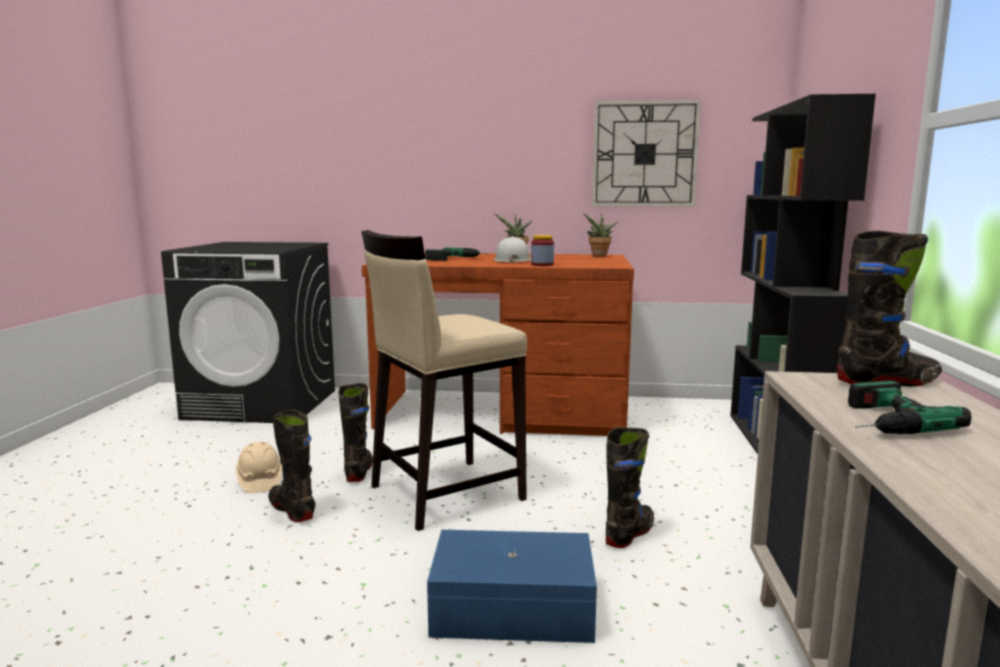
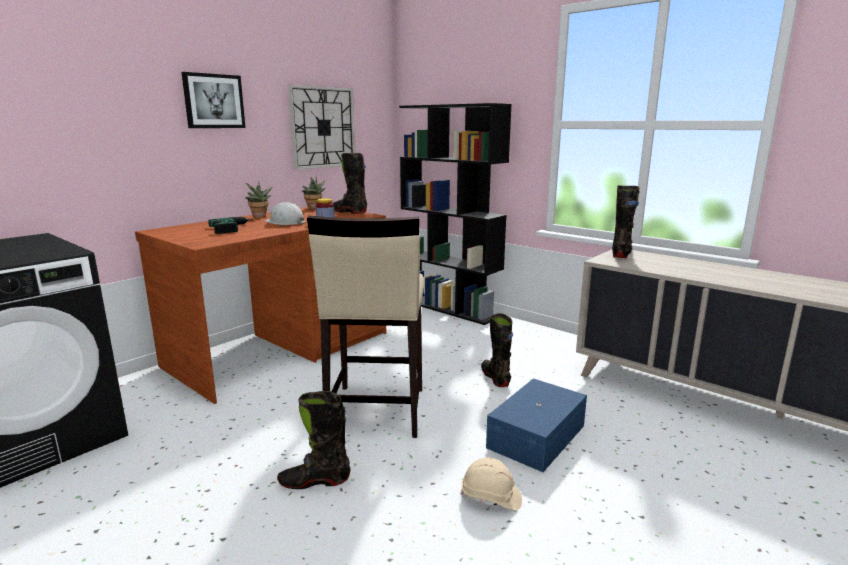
camera: 55 degrees left, 5 degrees up
(259, 481) = (231, 485): beige hard hat -> beige hard hat (491, 498)
(359, 471) = (289, 432): black boot -> black boot (349, 212)
(496, 126) = (213, 101): none -> picture
(878, 420) = (671, 269): power drill -> none

